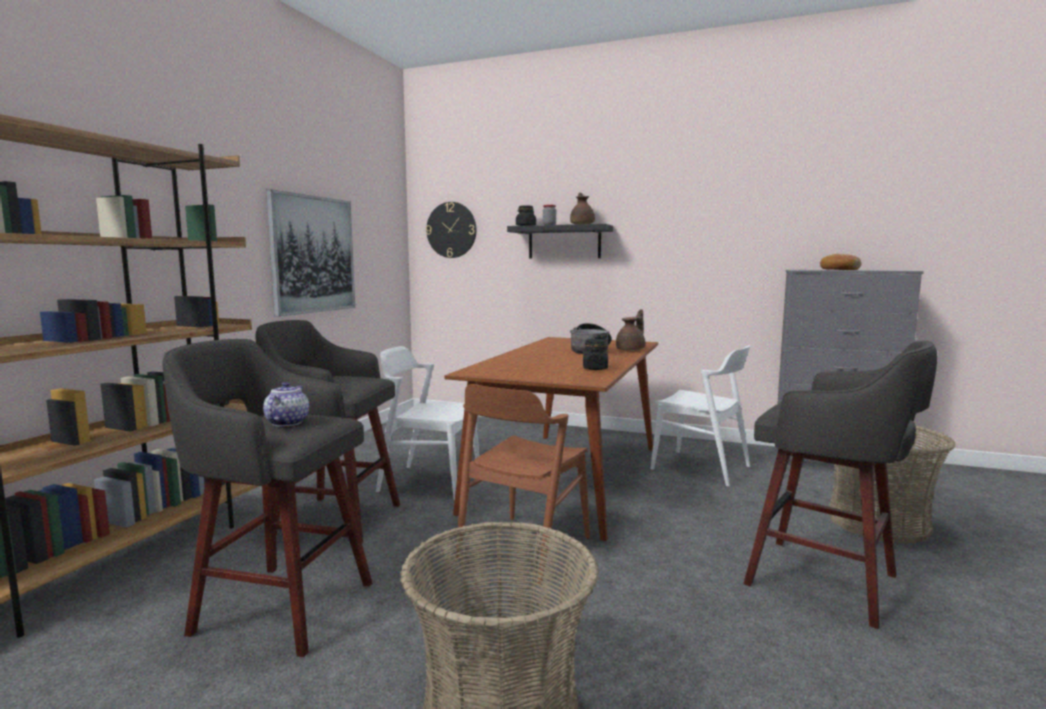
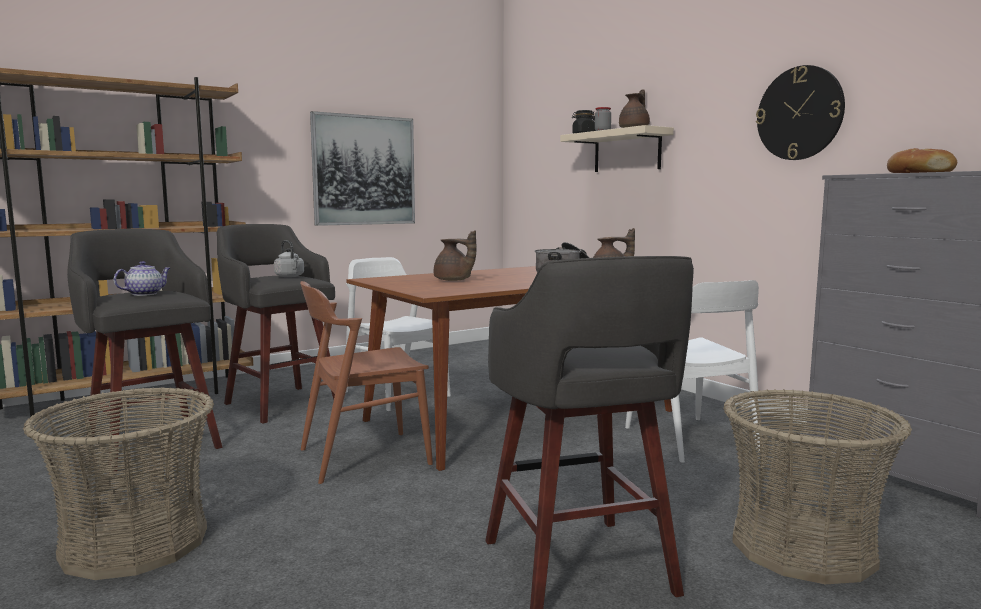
camera: 35 degrees right, 0 degrees up
(347, 378) = (290, 276): none -> grey kettle
(451, 230) = (534, 143): wall clock -> wall clock (799, 113)
(543, 366) = (454, 280): none -> brown teapot
(564, 242) = (627, 151): black shelf -> beige shelf
(595, 368) = (489, 286): black jar -> none

